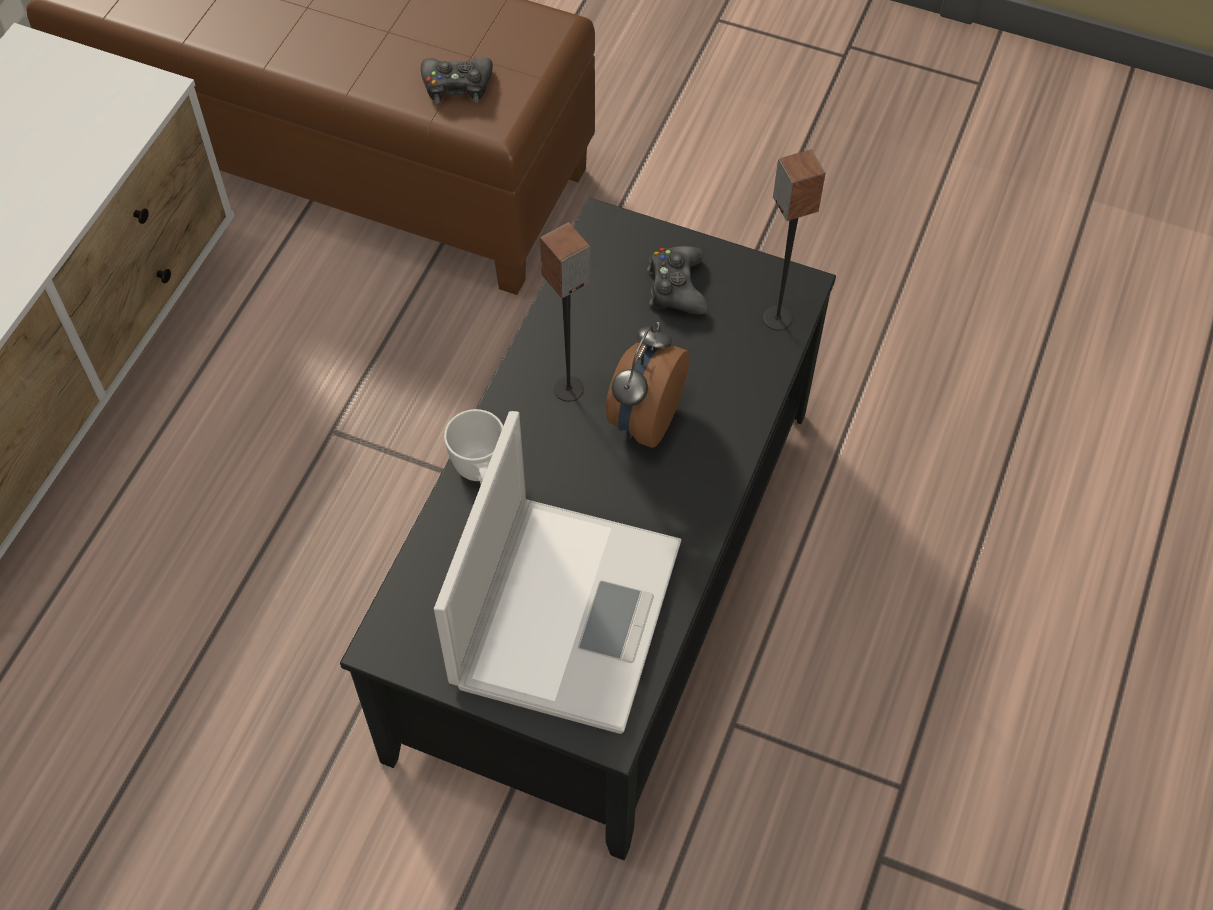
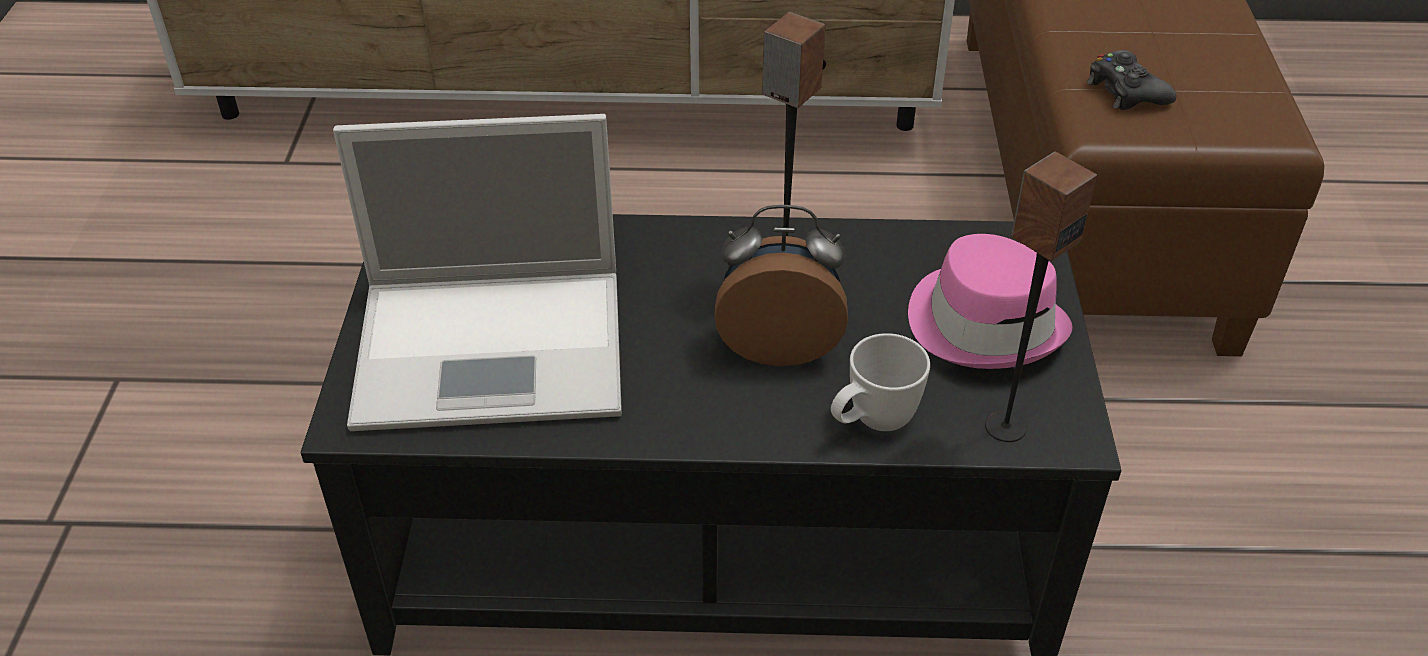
camera: 70 degrees right, 15 degrees down
(481, 475) = (636, 241): white mug -> white mug (871, 423)
(676, 287) = (985, 323): black game controller -> pink hat

